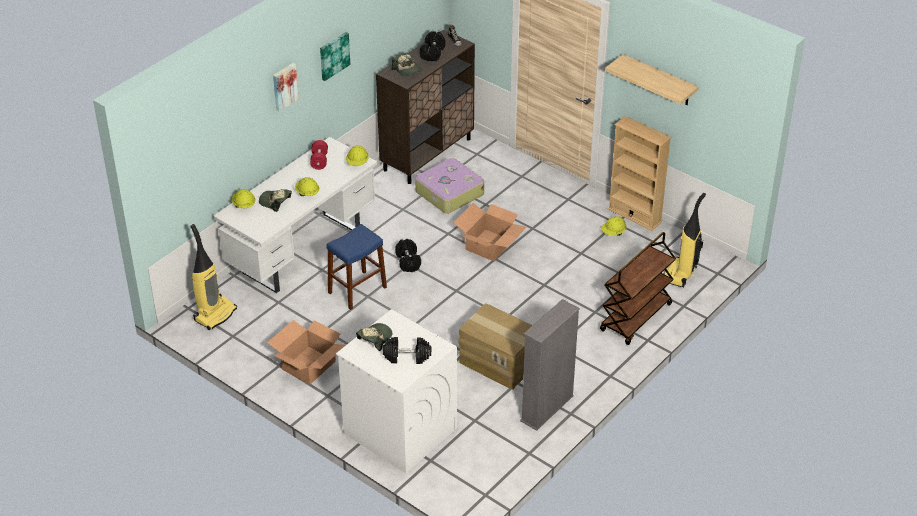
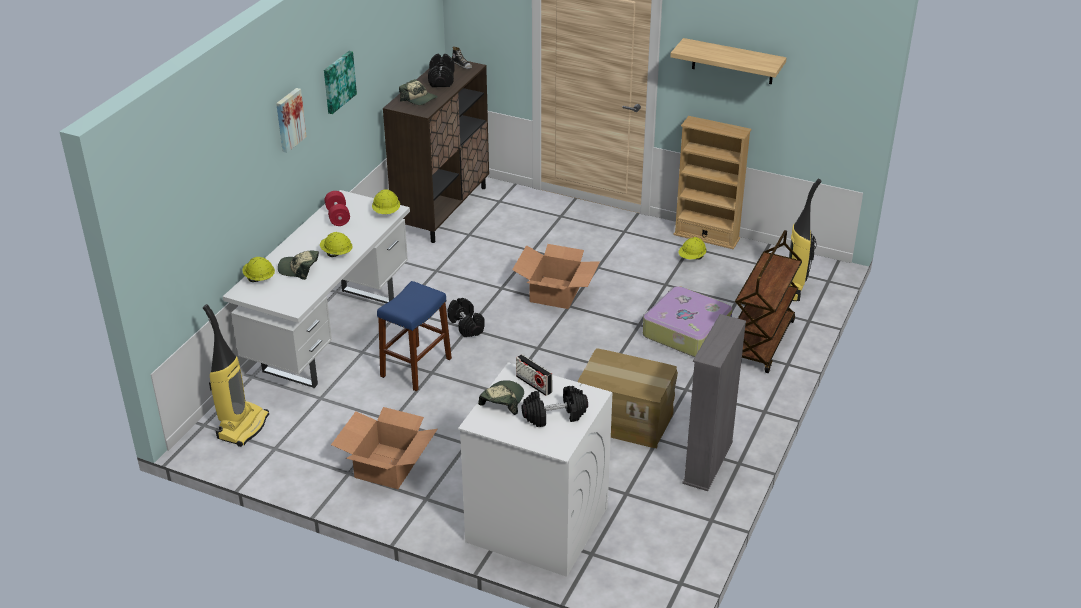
camera: 15 degrees left, 5 degrees down
(402, 330) = (534, 384): none -> radio
(448, 193) = (484, 245): suitcase -> suitcase (685, 331)

